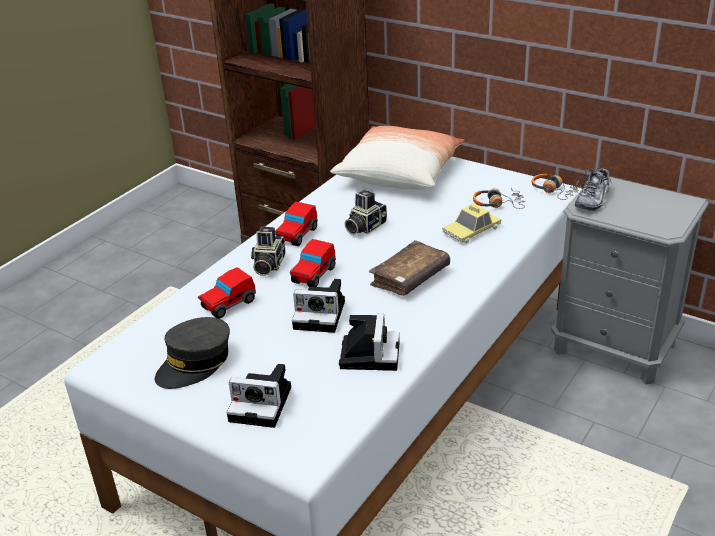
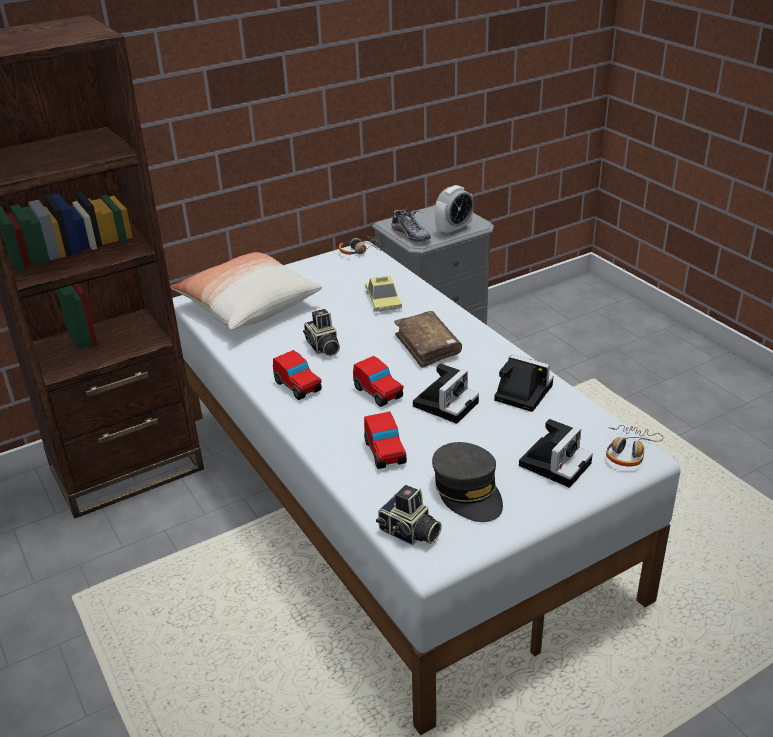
camera: 65 degrees left, 0 degrees up
(268, 265) = (335, 415): camera -> camera (409, 533)
(498, 204) = (355, 278): headphones -> headphones (629, 451)
(633, 219) = (454, 230): none -> alarm clock

